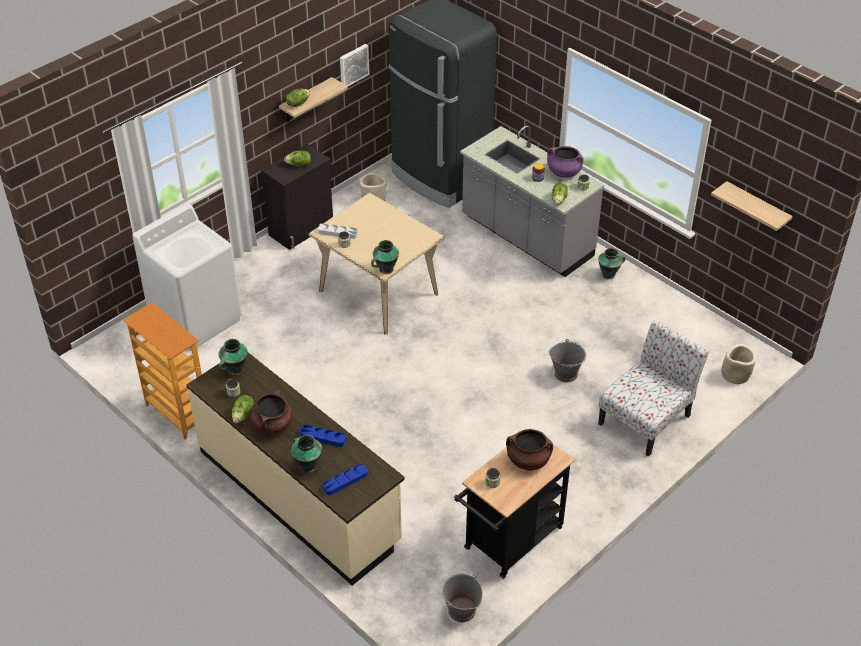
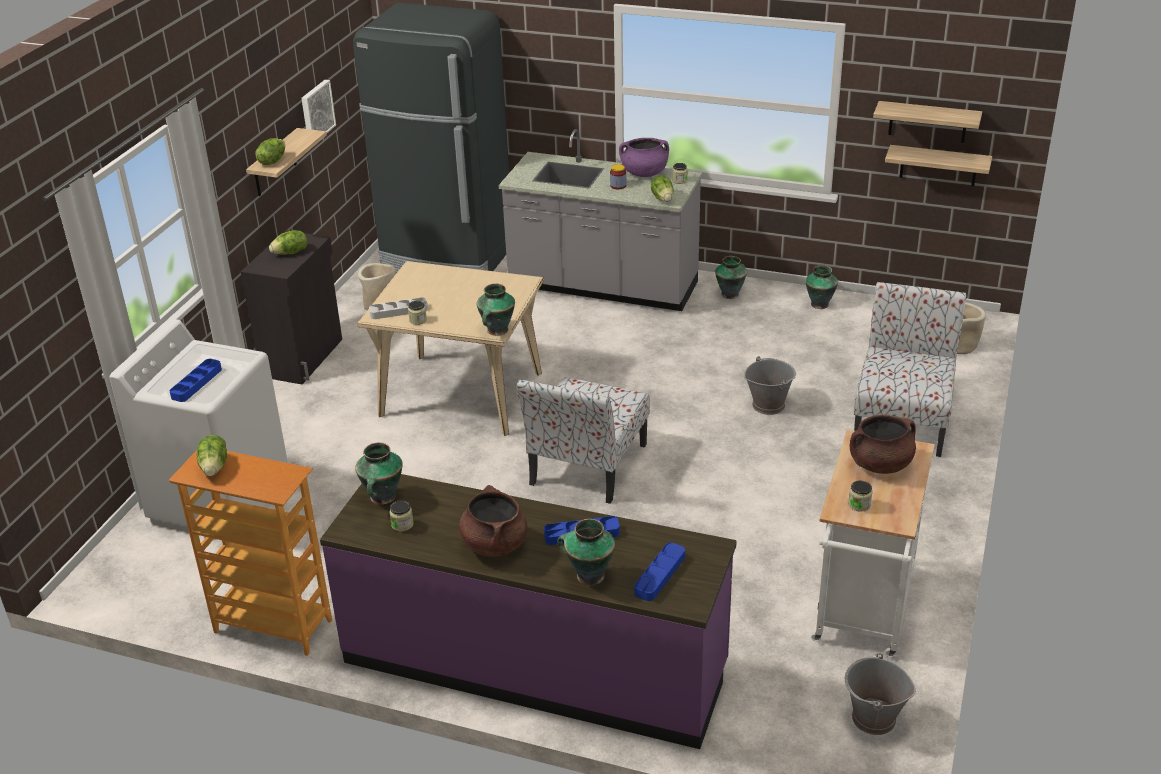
camera: 25 degrees left, 10 degrees down
(180, 253) = (196, 383): none -> blue tray
(243, 415) = (440, 547): lettuce -> lettuce (215, 467)
(299, 496) = (534, 664): beige counter -> purple counter
(418, 375) = (587, 466): none -> chair
(509, 542) = (863, 612): black cart -> white cart
(665, 305) = (819, 304): none -> vase
(760, 241) = (938, 165): none -> shelf

